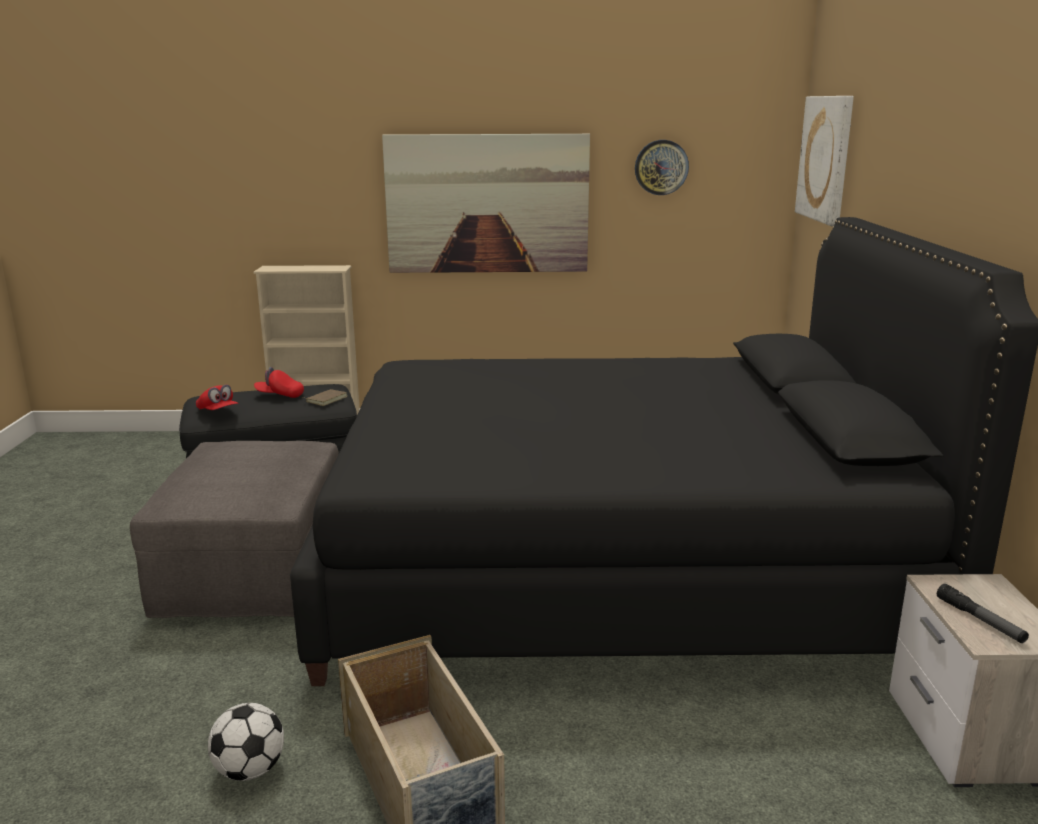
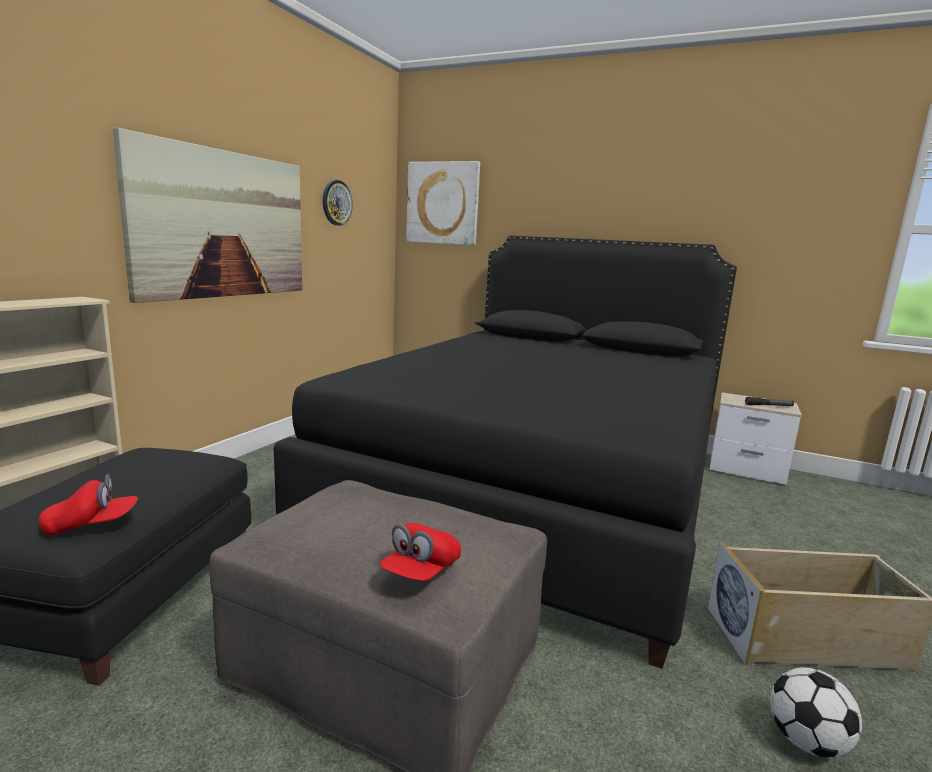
camera: 65 degrees left, 5 degrees down
(280, 395) = (119, 478): red cap -> red cap (421, 571)
(326, 399) = (192, 459): brown book -> none

